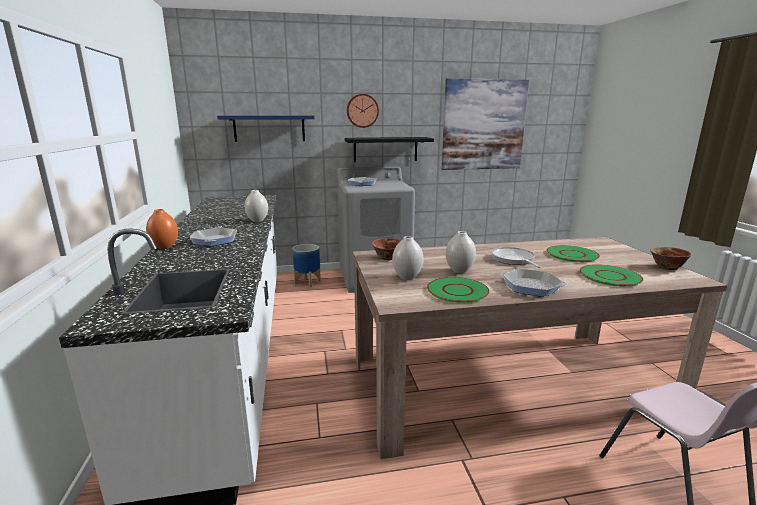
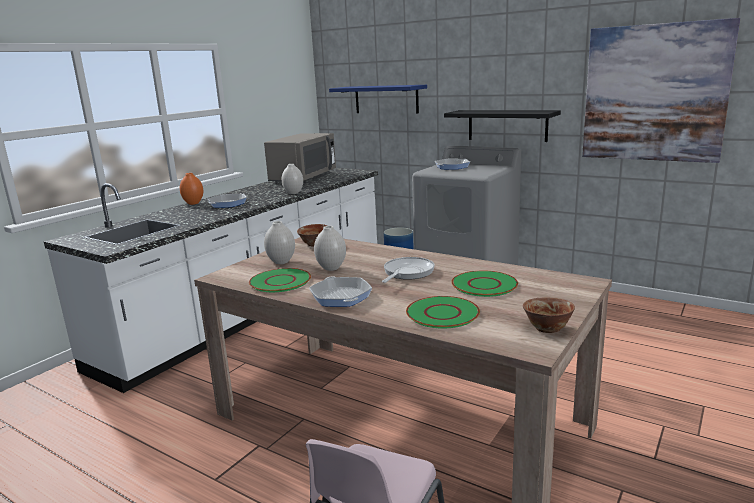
camera: 45 degrees right, 0 degrees up
(220, 208) = (303, 178): none -> grey microwave
(362, 110) = (480, 77): wall clock -> none

